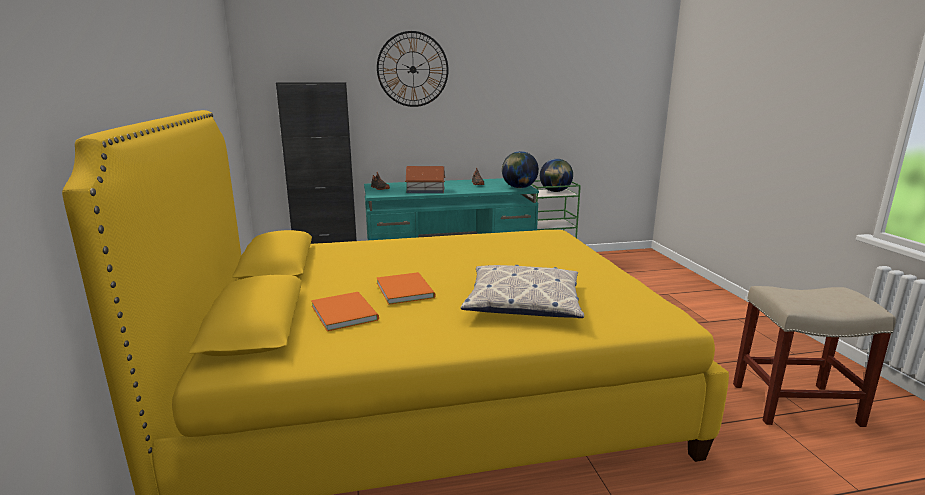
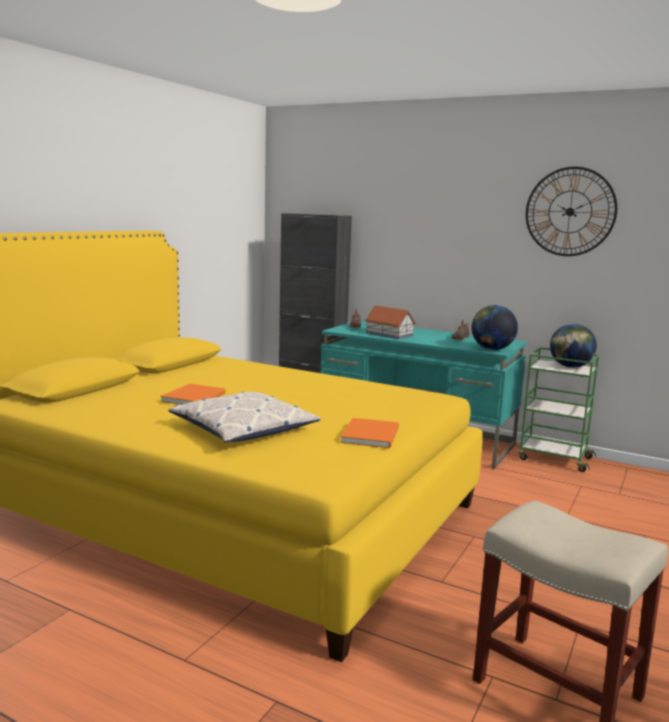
camera: 40 degrees right, 5 degrees down
(345, 311) = (129, 397): orange book -> orange book (372, 434)
(413, 69) = (418, 205): wall clock -> wall clock (570, 212)

